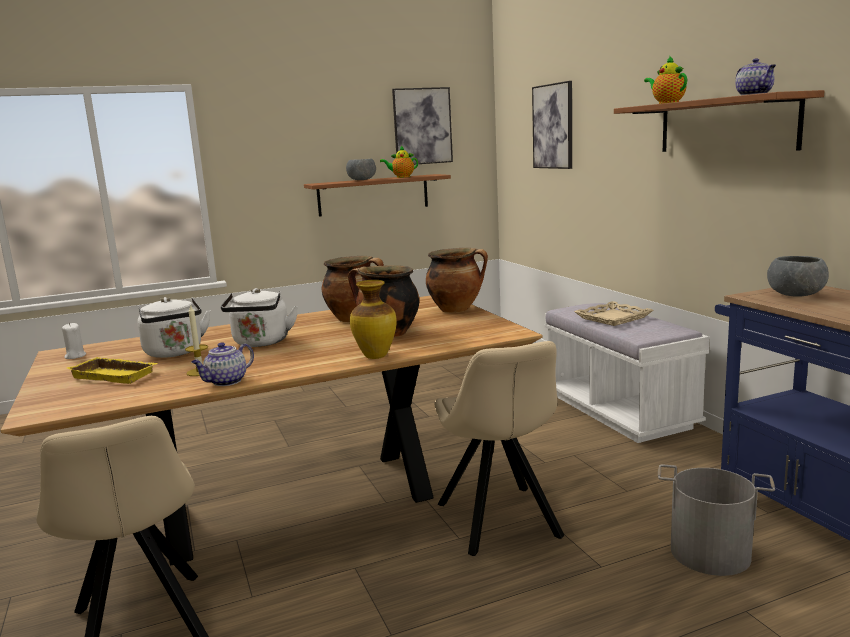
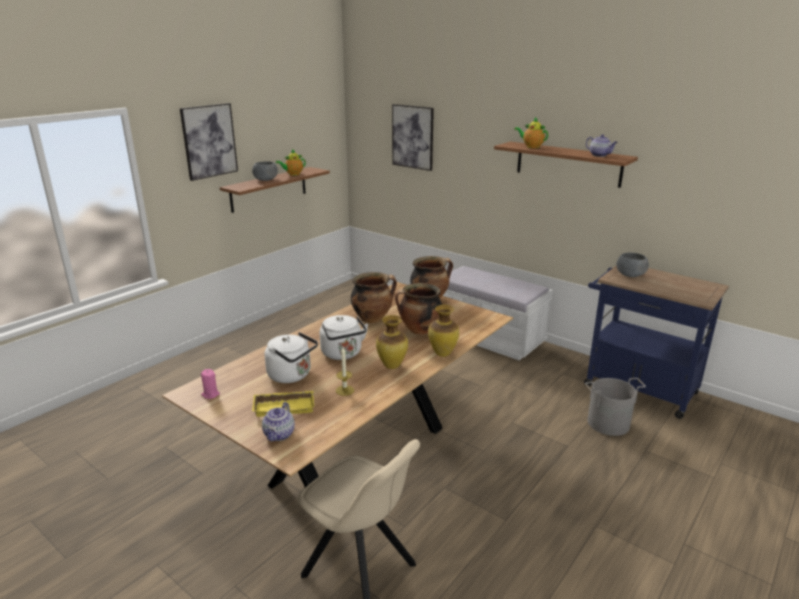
camera: 30 degrees left, 10 degrees up
(75, 356) = (210, 394): white candle -> pink candle
(226, 382) = (380, 396): teapot -> teapot (279, 435)
(293, 359) = (392, 366): none -> vase
(422, 126) = (300, 129): picture -> picture (209, 141)
(499, 520) = (493, 432): beige chair -> none
(613, 318) = (491, 282): beige tray -> none

